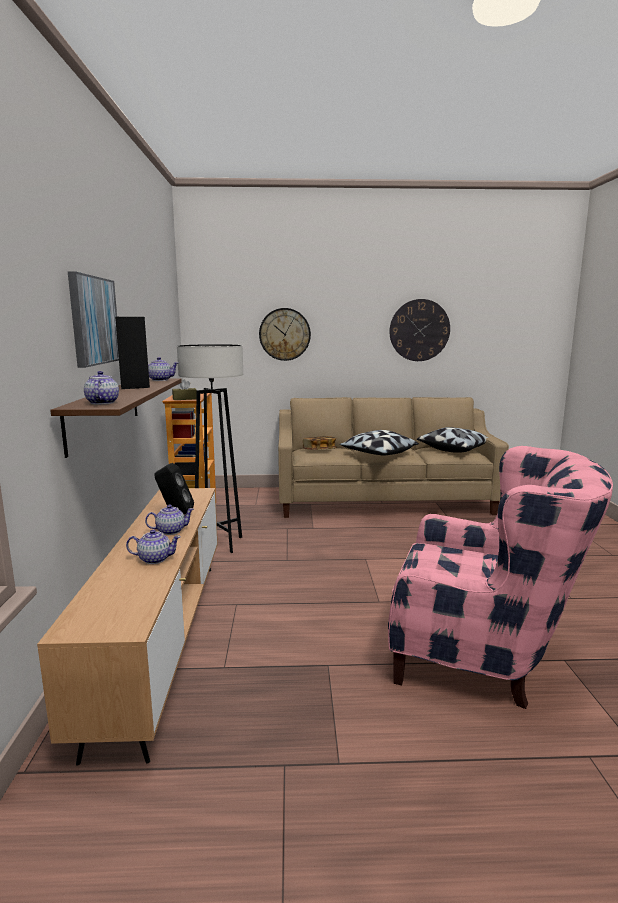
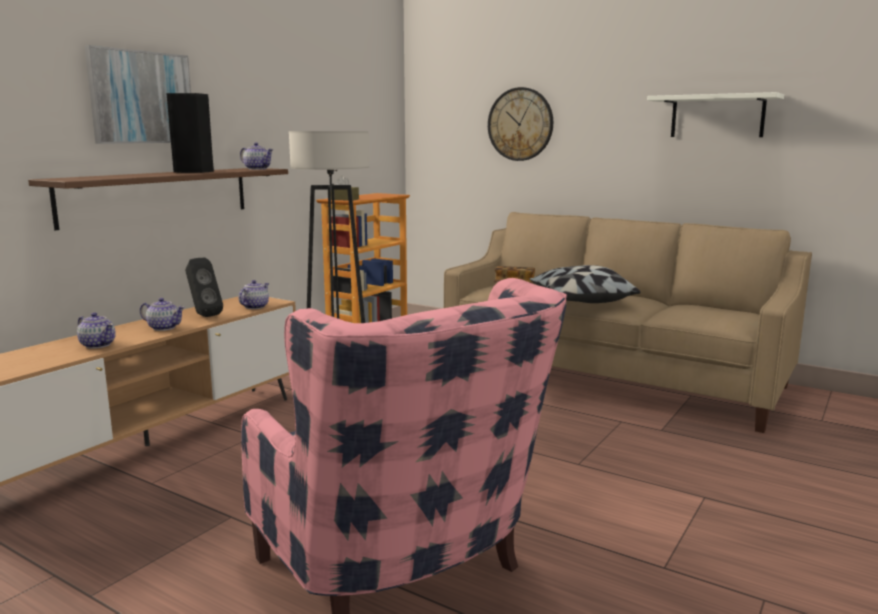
camera: 35 degrees right, 0 degrees up
(102, 403) = (85, 178): teapot -> teapot (255, 307)
(419, 330) = (717, 116): wall clock -> white shelf
(454, 449) = (716, 311): pillow -> none

